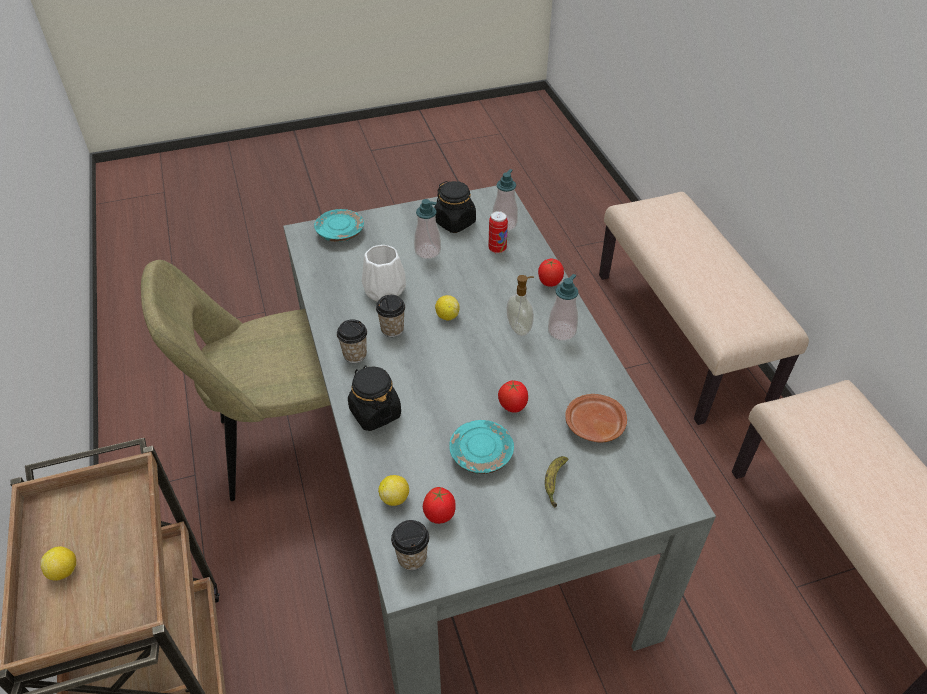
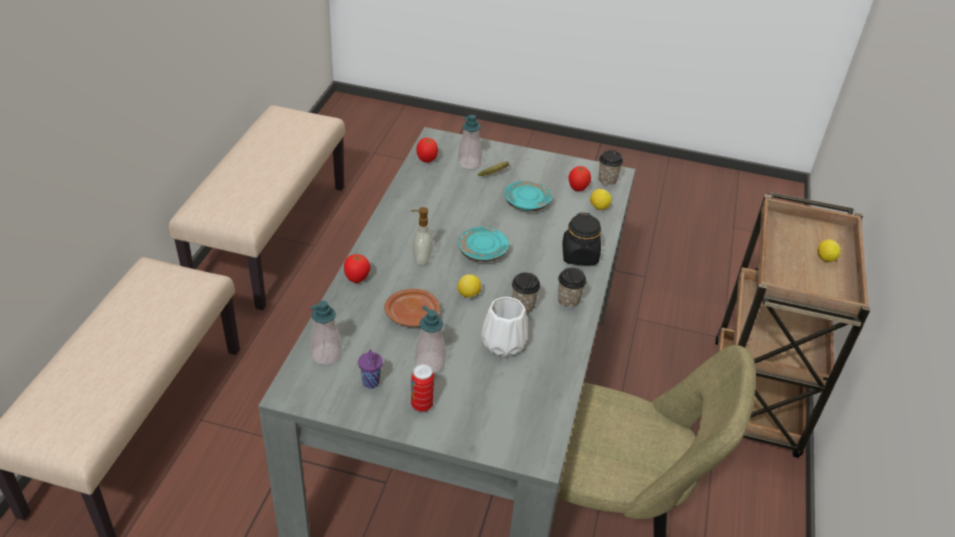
camera: 150 degrees left, 5 degrees down
(340, 232) = (500, 435): turquoise plate -> turquoise plate (482, 252)
(455, 222) = (371, 383): black jar -> purple cup
(497, 249) = (363, 332): can -> can (422, 405)
(512, 407) = (481, 216): tomato -> tomato (426, 160)
(562, 331) = (393, 241): soap dispenser -> soap dispenser (469, 163)
(594, 425) = (440, 184): brown plate -> brown plate (413, 315)

